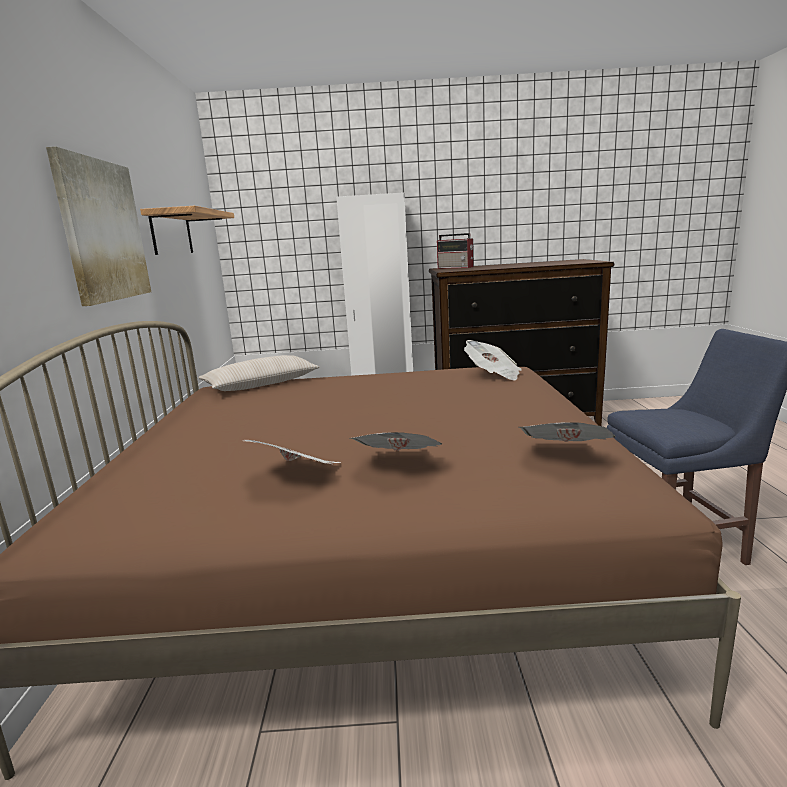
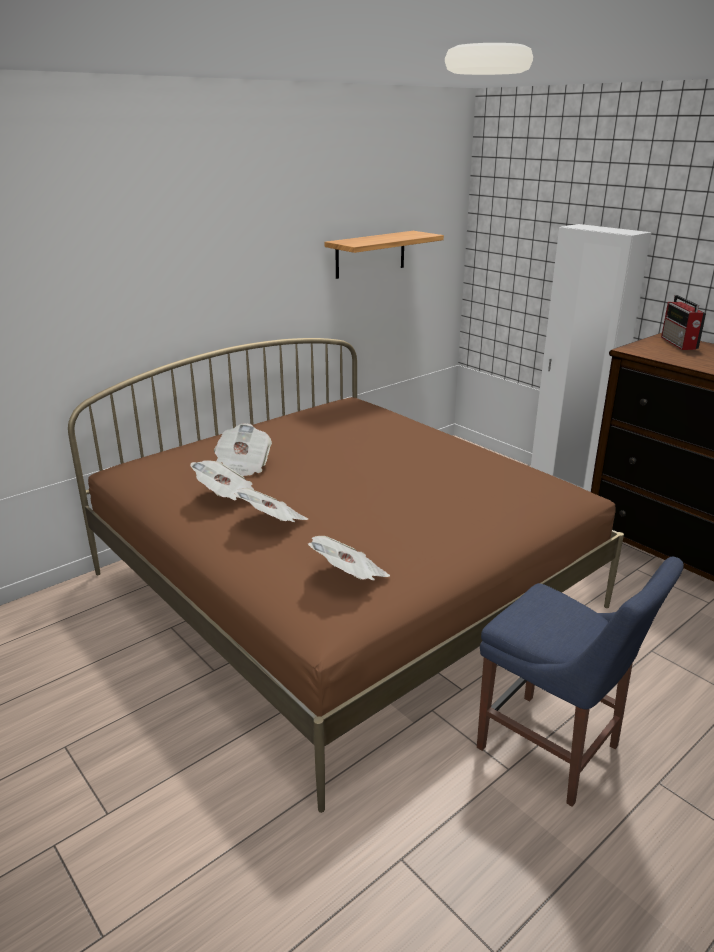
camera: 50 degrees right, 10 degrees up
(102, 231) = (266, 270): picture -> none
(261, 384) = (370, 414): beige pillow -> none
(493, 375) = (520, 492): newspaper -> newspaper (242, 466)

